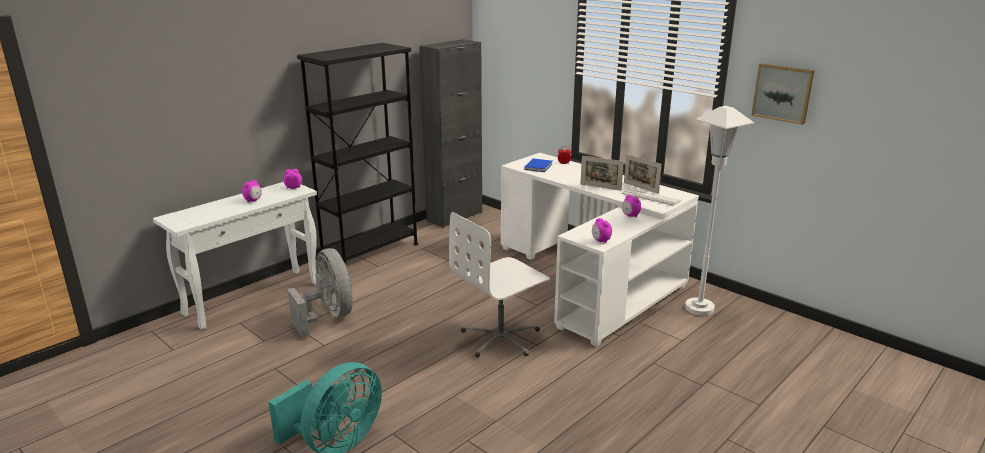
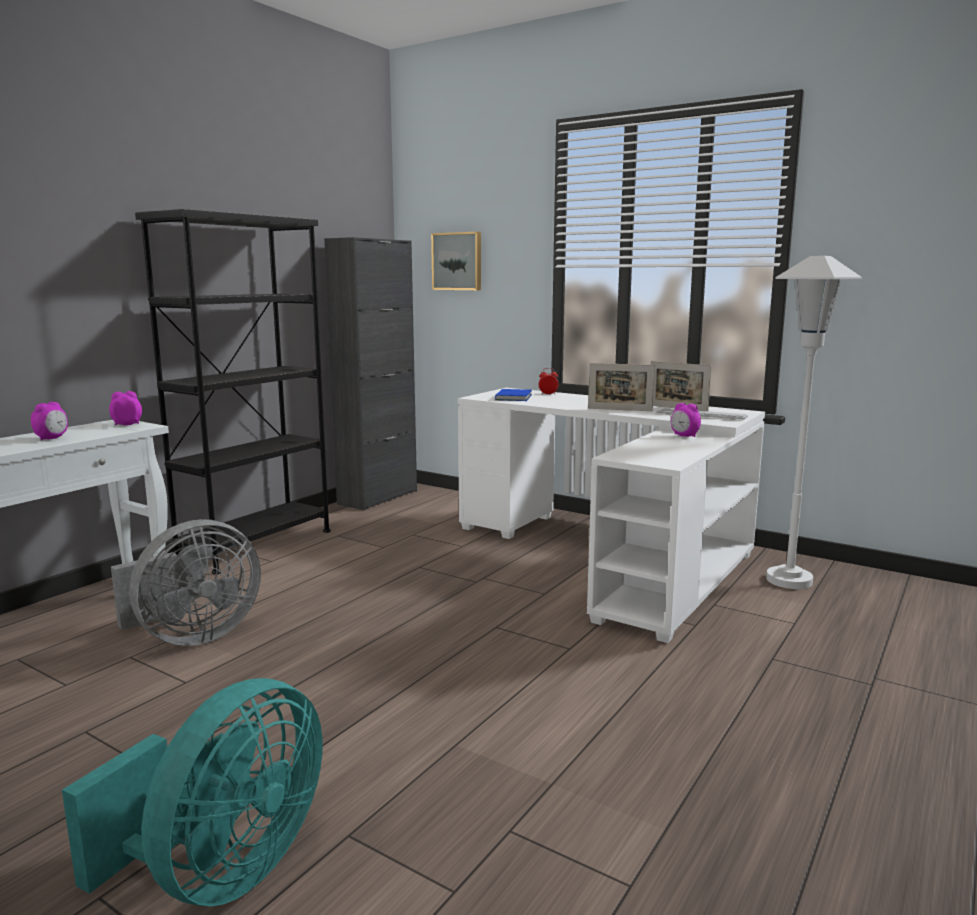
camera: 10 degrees left, 10 degrees down
(329, 317) = (192, 636): grey fan -> grey fan turned 90 degrees clockwise
(501, 338) = (506, 644): white office chair -> none
(600, 241) = (665, 460): alarm clock -> none
(783, 93) = (884, 244): picture -> picture (458, 261)

